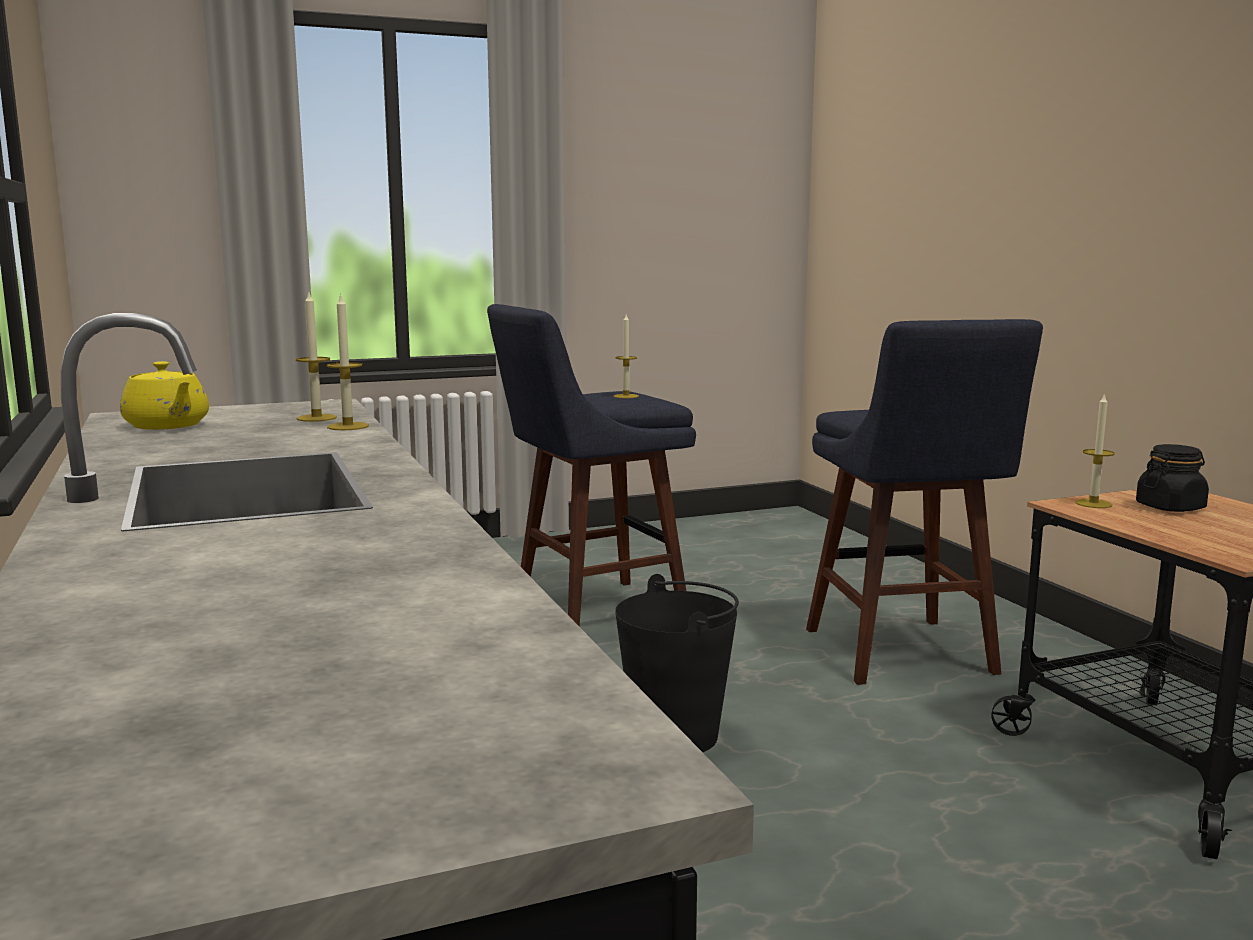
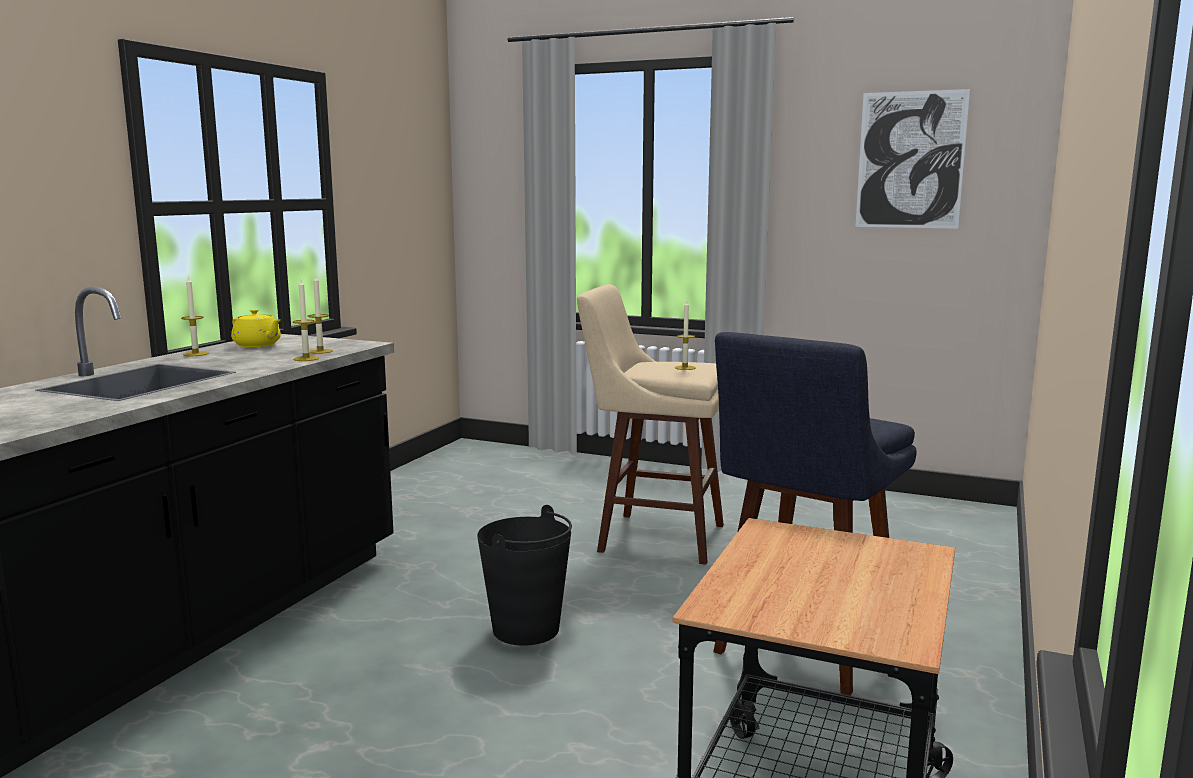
camera: 45 degrees right, 0 degrees up
(167, 426) = (258, 345): yellow teapot -> yellow teapot turned 60 degrees counterclockwise
(590, 612) = (652, 537): blue stool -> beige stool
(692, 162) = (910, 160): none -> picture
(1093, 503) = (792, 535): candle -> candle (195, 354)
(1170, 507) = (846, 559): black jar -> none

